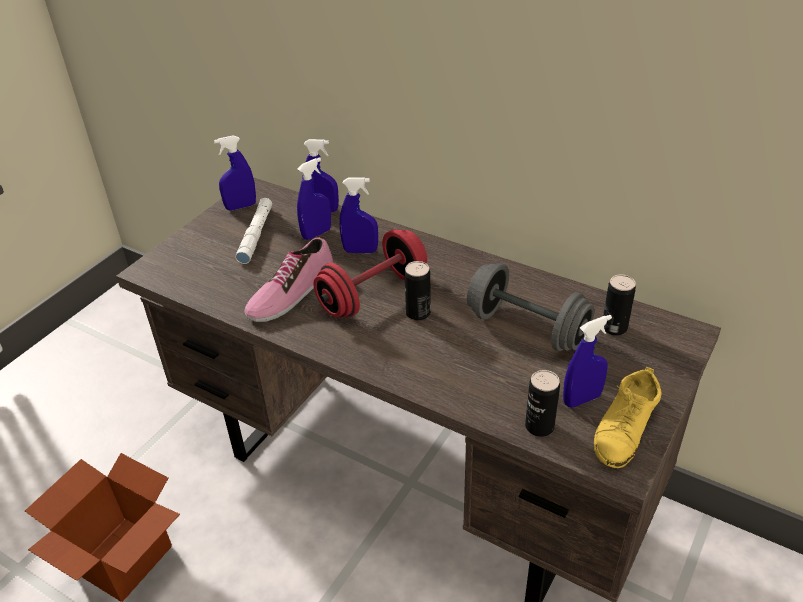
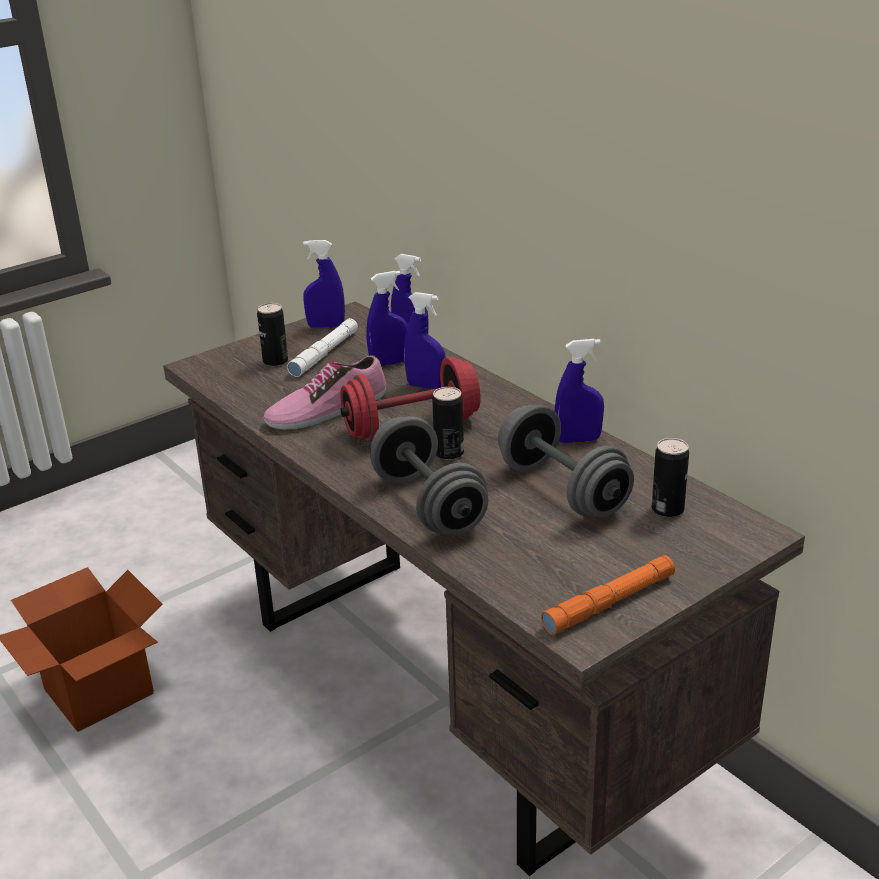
camera: 20 degrees right, 10 degrees down
(432, 368) = (428, 504): none -> grey dumbbell
(539, 426) = (510, 580): can -> can (275, 361)
(582, 399) = (578, 566): blue spray bottle -> blue spray bottle (578, 440)
(625, 428) = (609, 603): yellow shoe -> orange flashlight

